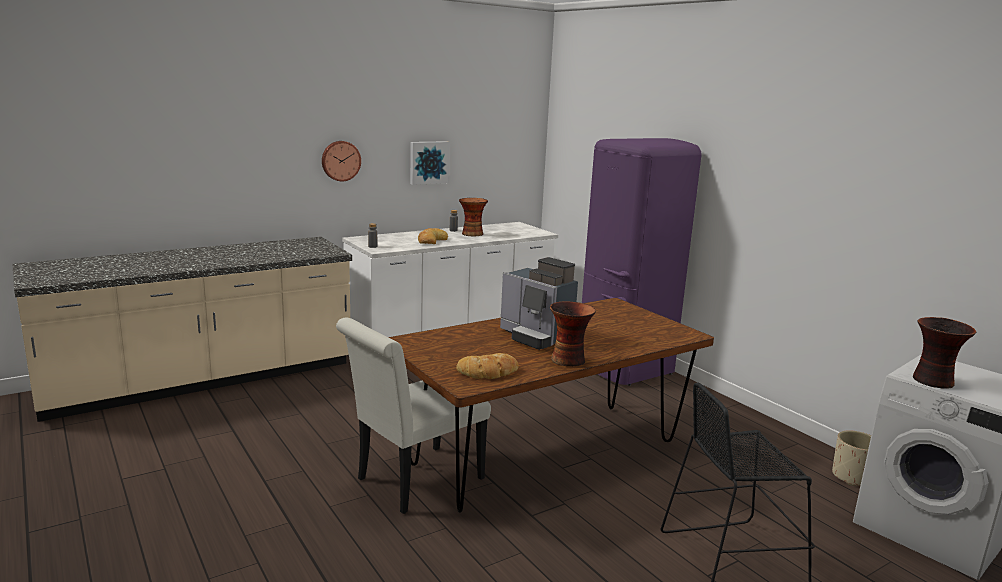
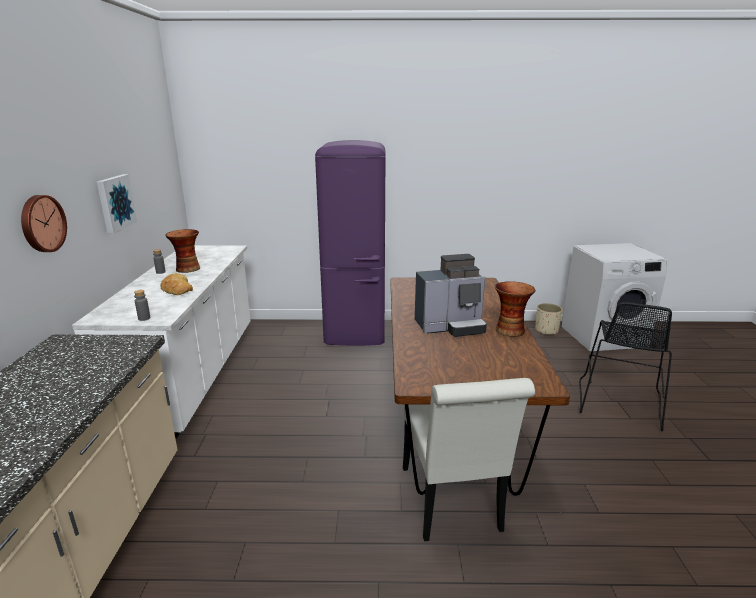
camera: 55 degrees left, 5 degrees up
(488, 372) = (518, 367): bread -> none
(933, 381) = (617, 257): vase -> none

